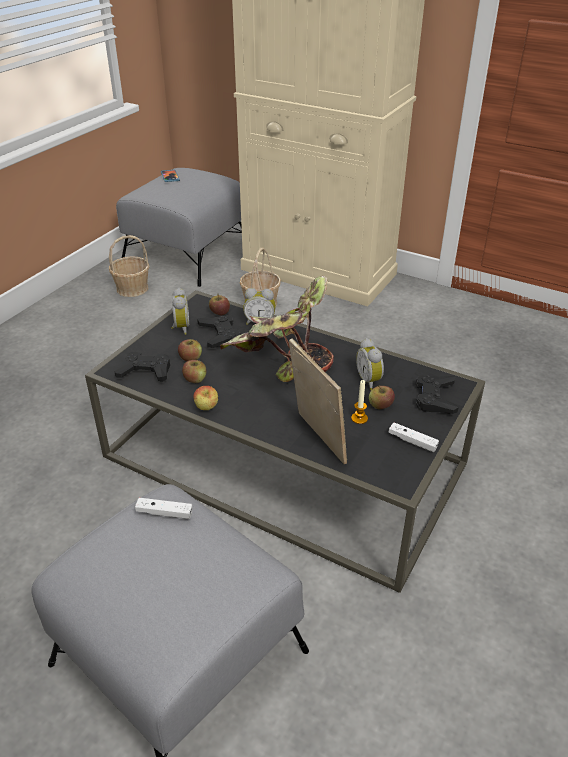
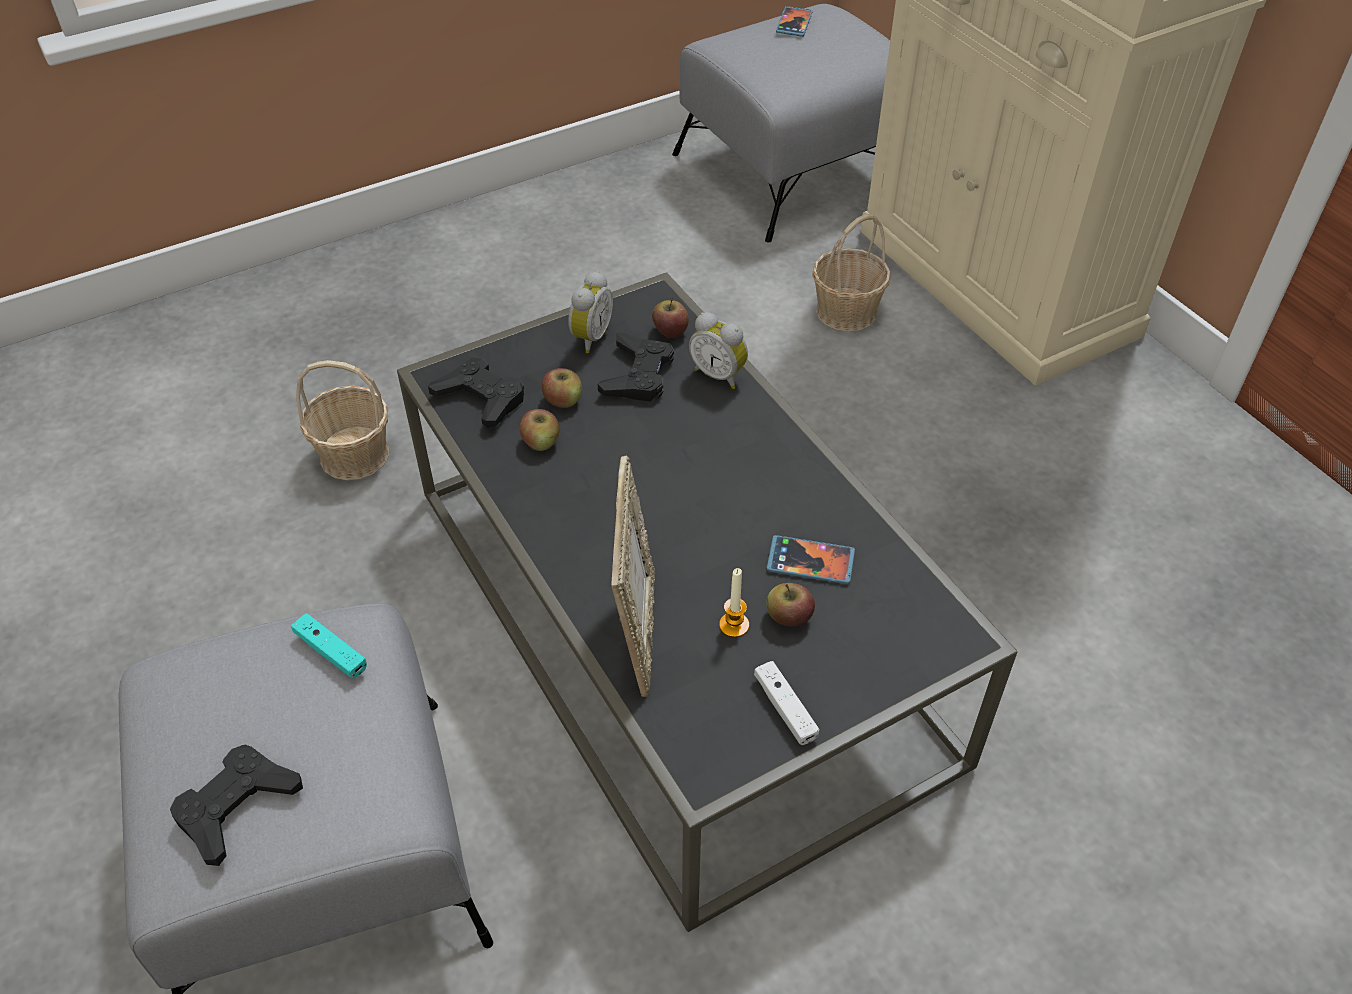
camera: 30 degrees right, 10 degrees up
(132, 288) = (658, 209): basket -> basket (354, 454)
(164, 513) = (331, 652): white game controller -> turquoise game controller
(206, 408) = (518, 502): apple -> none
(279, 361) = (693, 462): potted plant -> none
(370, 381) = (810, 562): alarm clock -> phone
(435, 398) = (894, 644): black game controller -> black game controller (236, 807)

